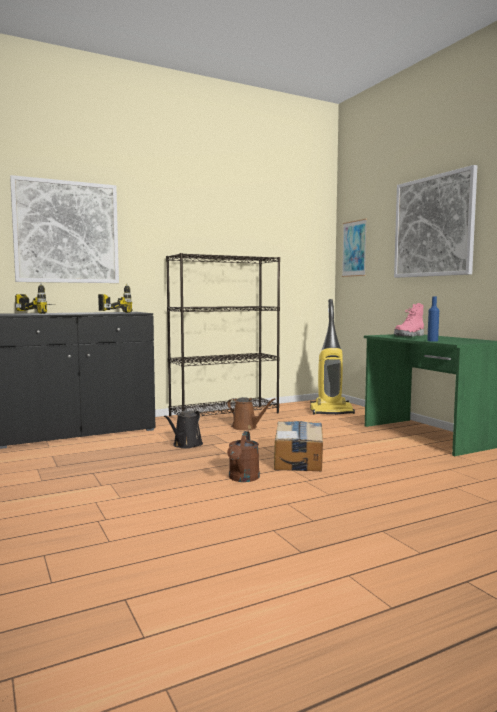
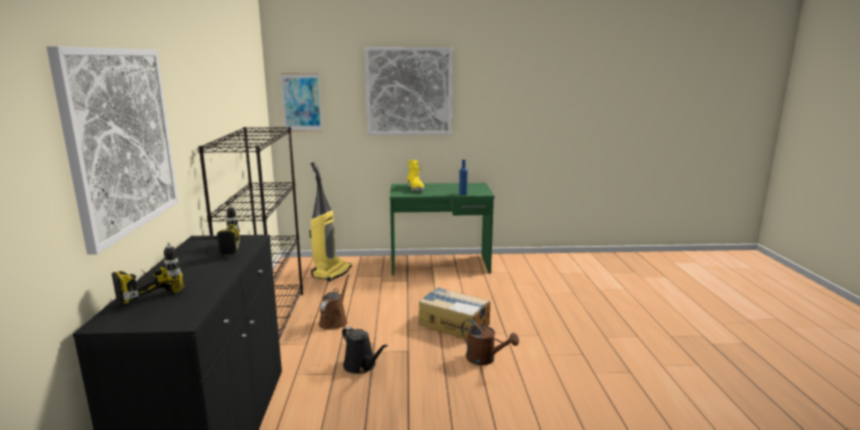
camera: 65 degrees left, 10 degrees up
(246, 427) = (334, 321): brown watering can -> brown watering can turned 45 degrees counterclockwise
(409, 336) = (416, 189): pink boot -> yellow boot

